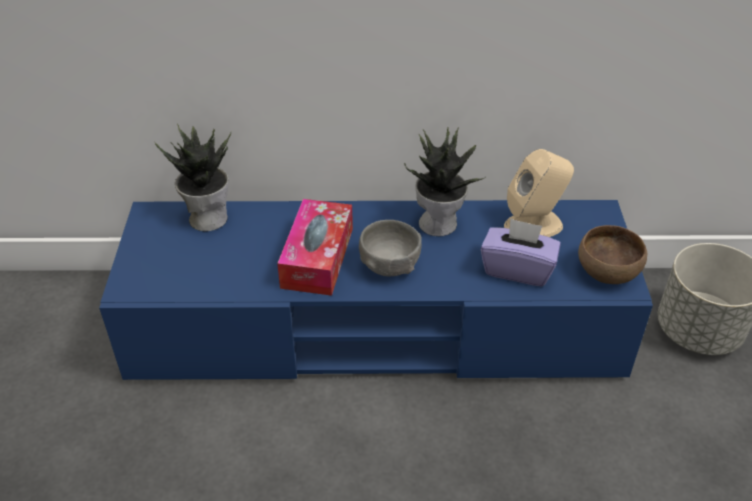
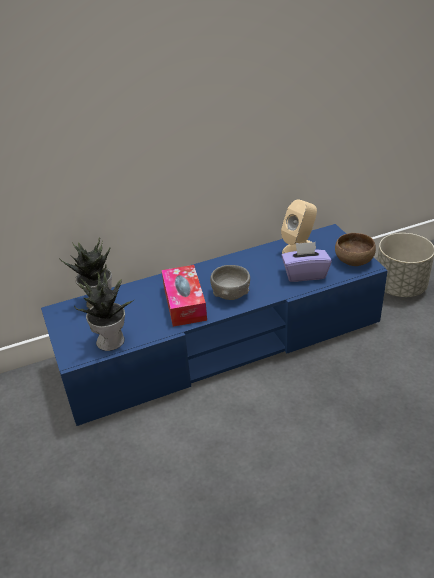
camera: 20 degrees left, 5 degrees down
(439, 223) = (245, 263): potted plant -> potted plant (111, 340)

